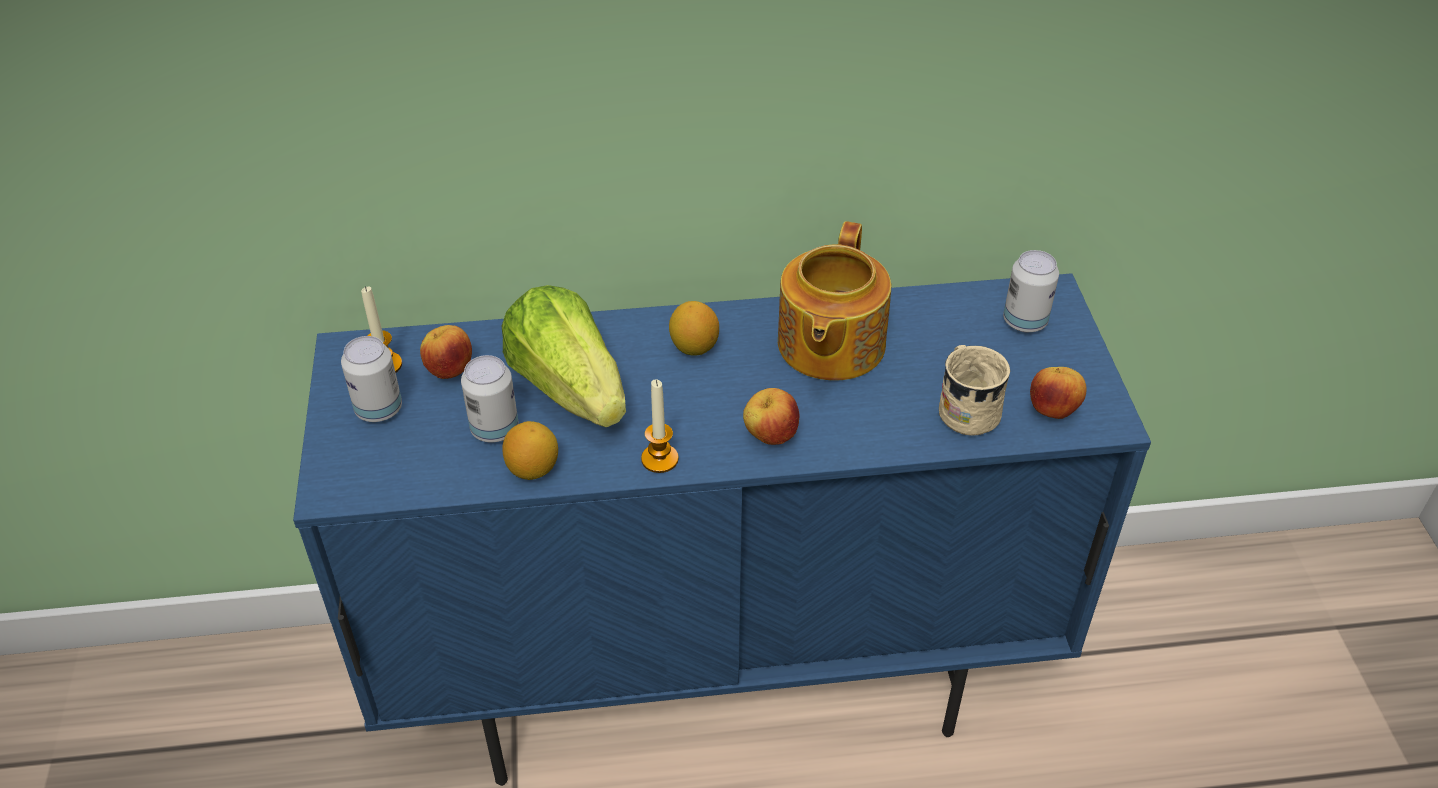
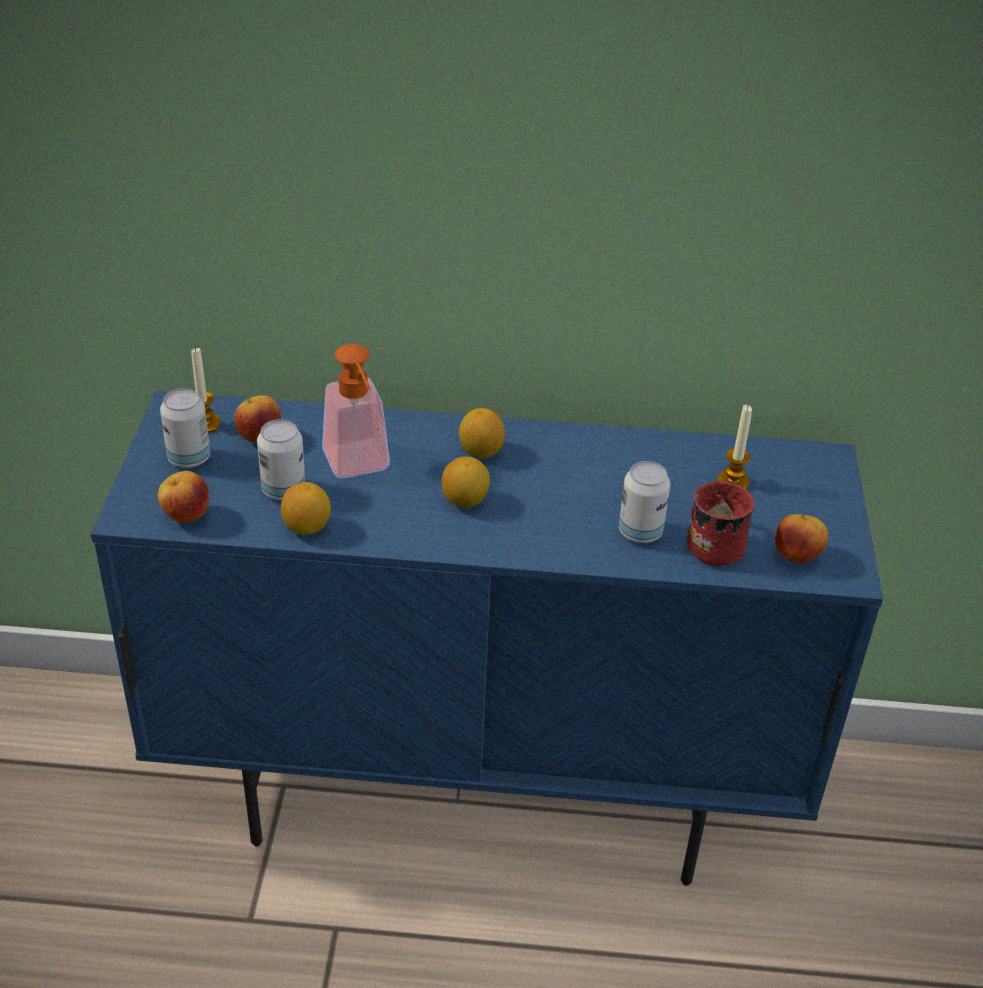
camera: 10 degrees right, 5 degrees down
(569, 388) = (359, 467): lettuce -> soap dispenser
(659, 459) = (421, 538): candle -> candle (733, 482)
(694, 407) = (465, 501): none -> lemon
(770, 436) = (526, 535): apple -> apple (186, 516)
(829, 345) = (604, 469): teapot -> none
(966, 408) = (715, 541): beige mug -> red mug
(1024, 322) = (794, 478): can -> can (640, 532)

